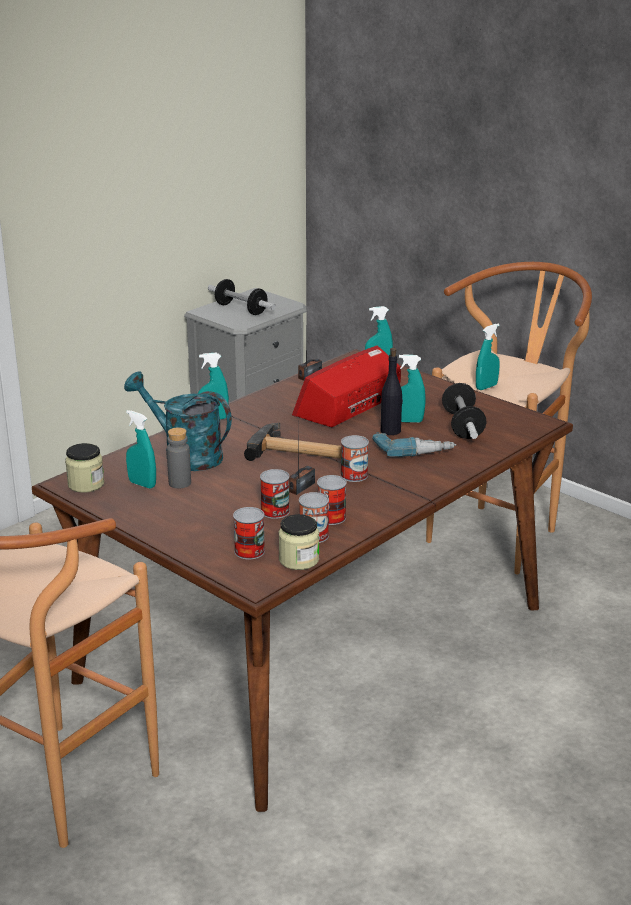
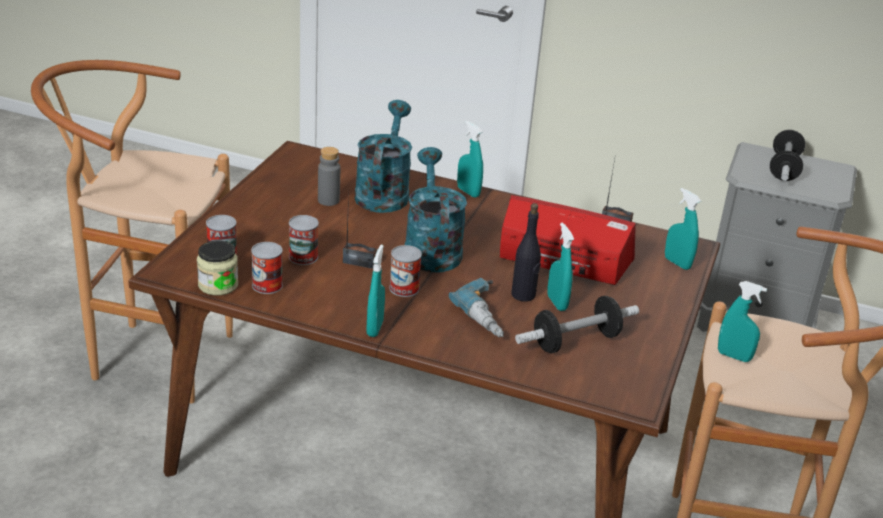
camera: 65 degrees right, 5 degrees up
(86, 484) = (300, 160): jar -> none
(142, 484) = (315, 184): turquoise spray bottle -> turquoise spray bottle (375, 328)
(297, 452) = (431, 248): hammer -> turquoise watering can
(331, 517) = (308, 289): can -> none

